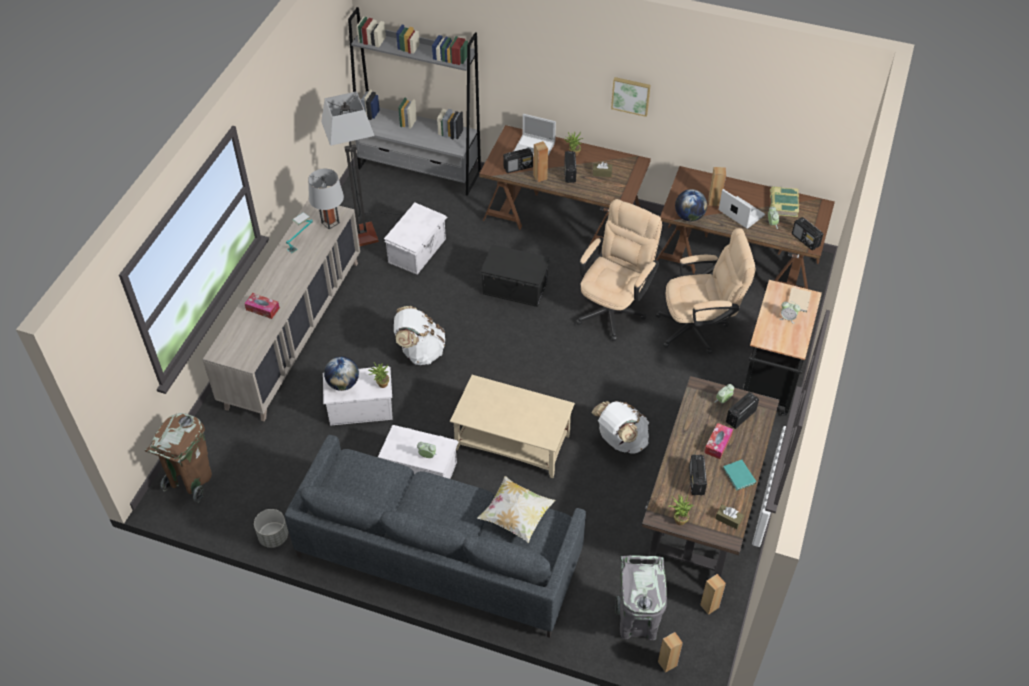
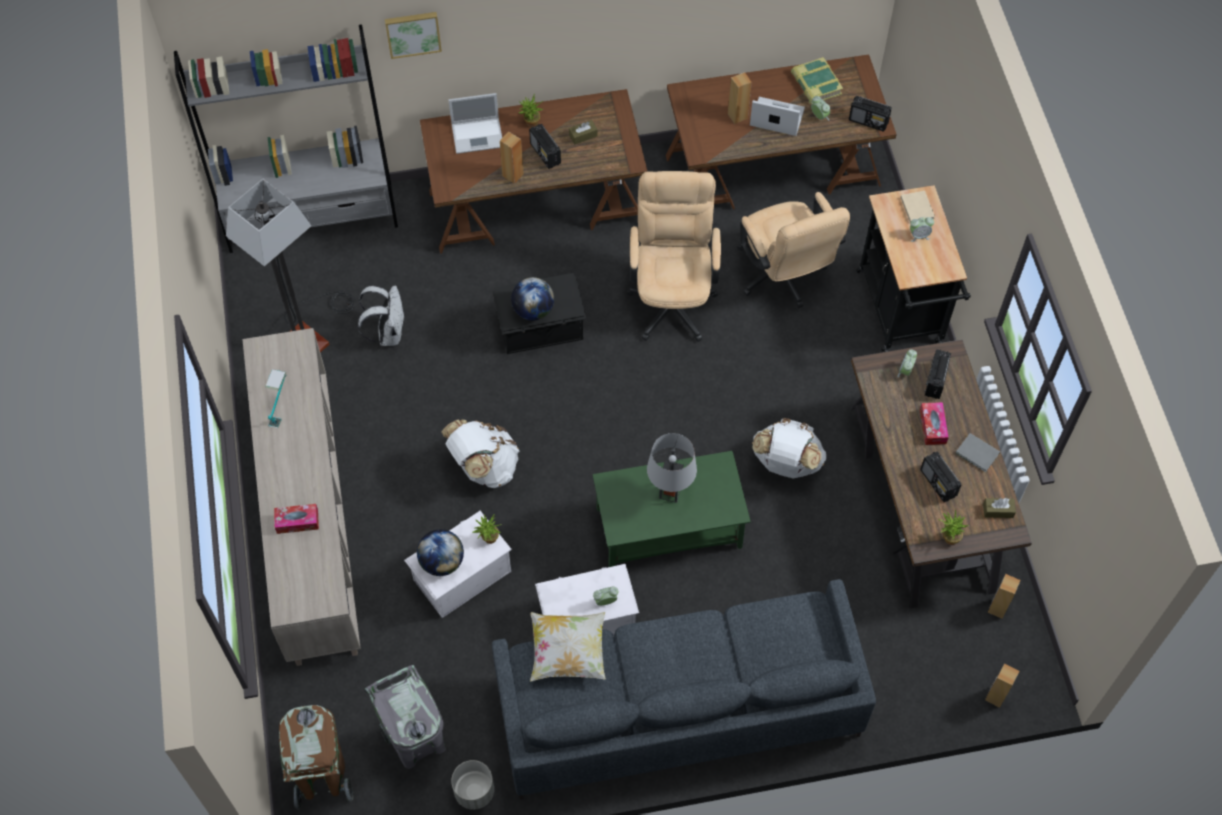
camera: 30 degrees left, 10 degrees up
(330, 223) = (296, 361): grey table lamp -> grey table lamp (670, 492)
(418, 251) = (388, 333): white storage box -> white backpack
(511, 442) = (667, 528): beige coffee table -> green coffee table
(516, 516) = (765, 625): pillow -> pillow (568, 653)
(518, 167) = (477, 173): radio -> none
(631, 95) = (589, 26): picture -> picture (413, 33)
(637, 623) = (938, 669): grey trash can -> grey trash can (417, 742)
(689, 216) = (722, 149): globe -> globe (533, 310)
(699, 328) = (783, 278): beige office chair -> beige office chair turned 105 degrees clockwise
(739, 476) = (977, 454): turquoise book -> grey book

